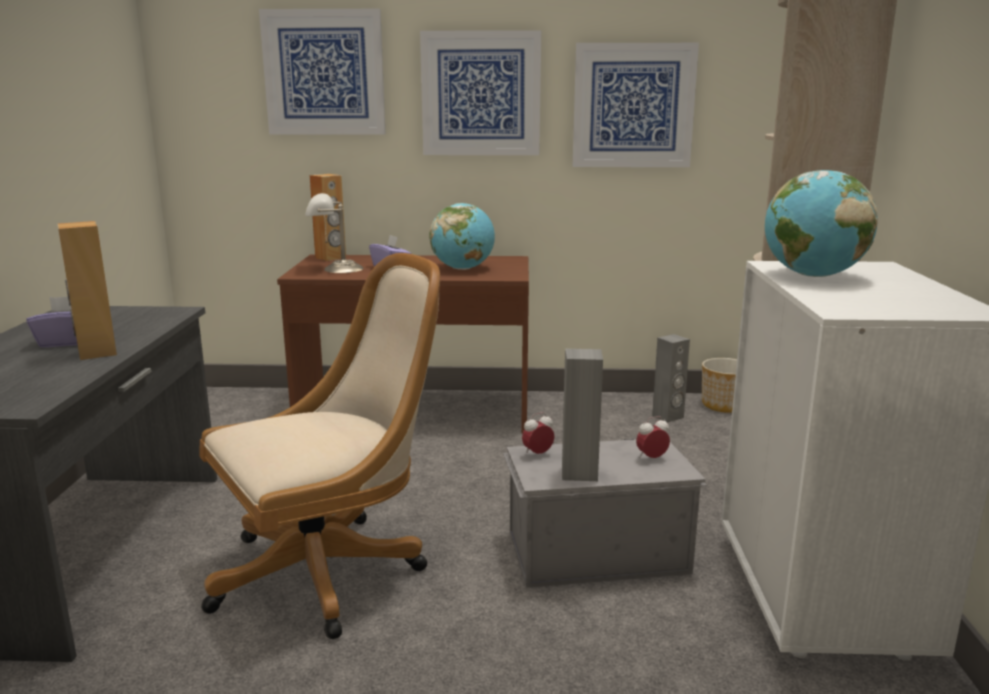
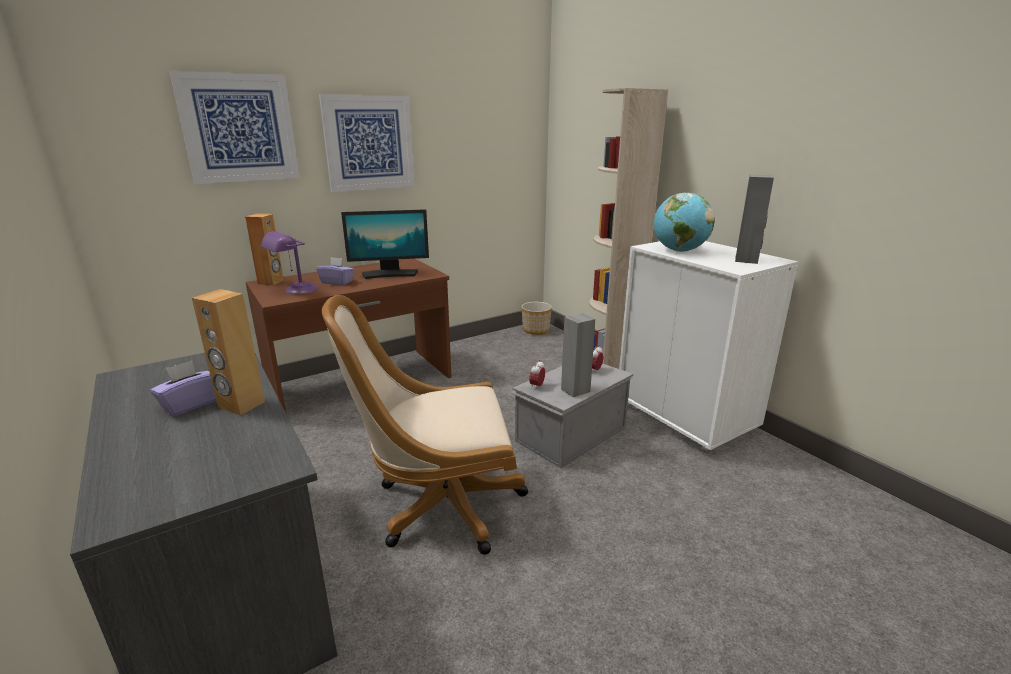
camera: 35 degrees left, 5 degrees up
(331, 568) = (438, 505): office chair -> office chair turned 120 degrees counterclockwise
(335, 269) = (295, 291): white table lamp -> purple table lamp
(463, 269) = (390, 274): globe -> monitor
(633, 106) = (468, 148): picture -> none
(668, 417) = (516, 344): grey speaker -> grey speaker (746, 260)

